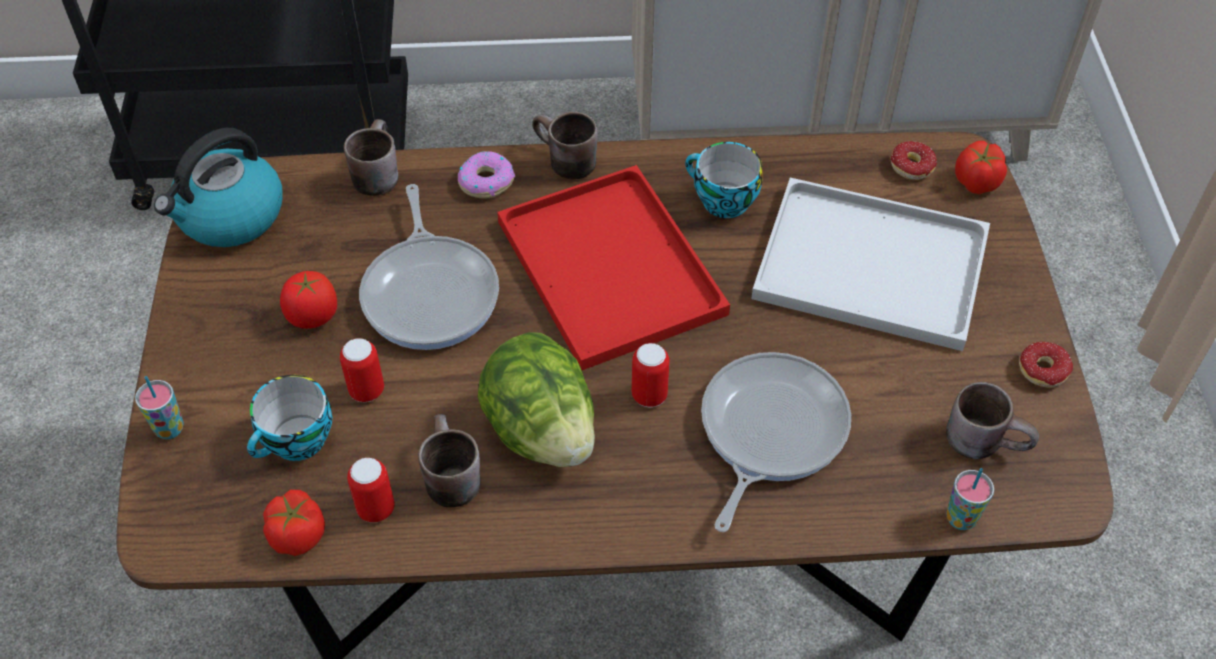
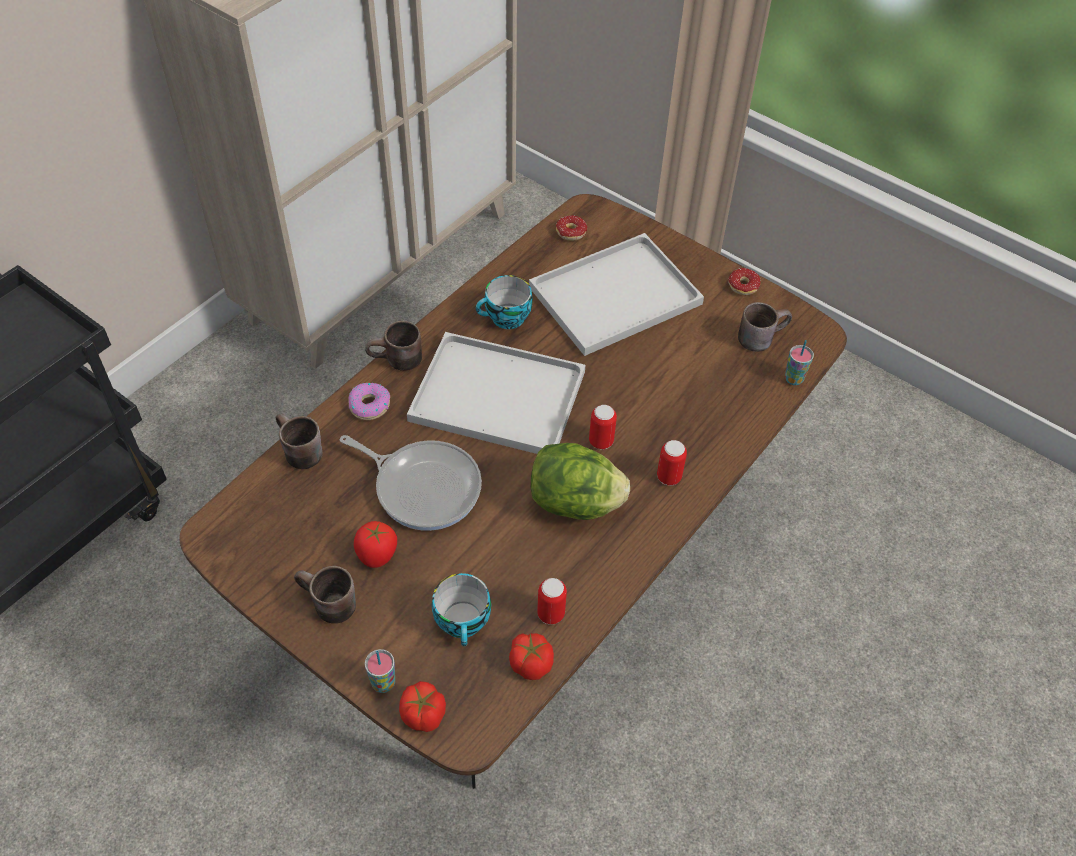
camera: 50 degrees left, 0 degrees up
(230, 216) = (243, 547): kettle -> none
(367, 390) = (462, 564): can -> can (669, 477)
(446, 476) = (561, 566): brown mug -> brown mug (326, 606)
(606, 265) = (494, 397): red tray -> white tray
(769, 431) = (673, 411): frying pan -> none
(976, 182) = (608, 218): tomato -> tomato (423, 714)

